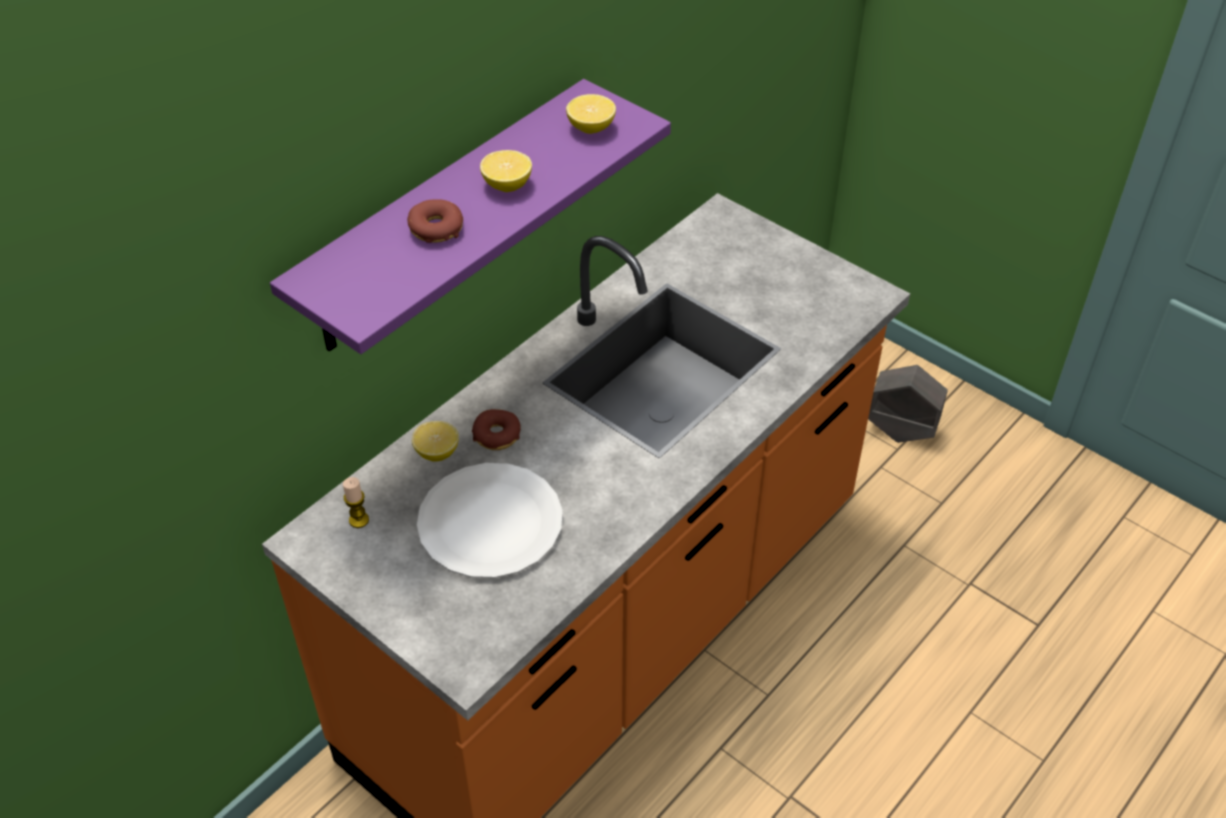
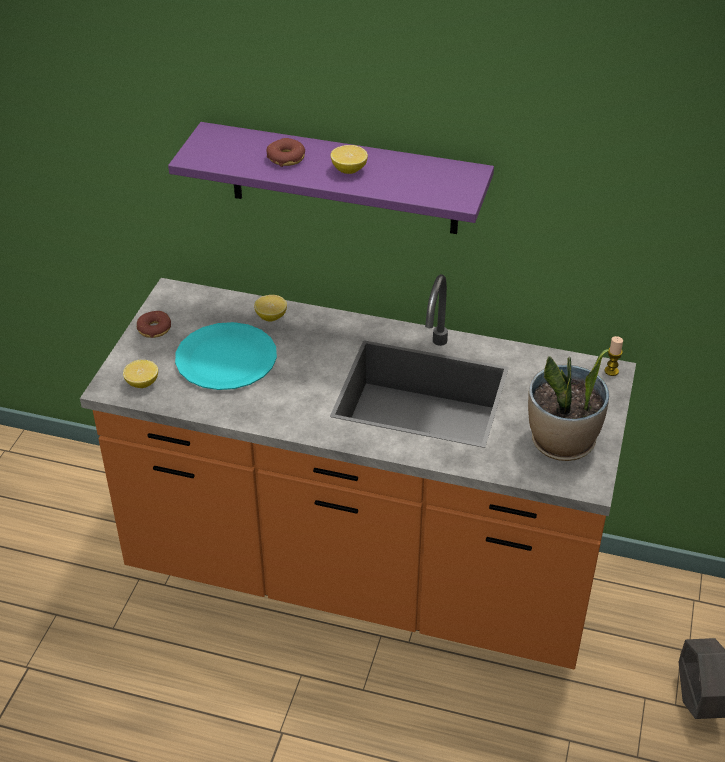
camera: 65 degrees right, 5 degrees down
(359, 520) = (198, 306): candle -> candle (611, 371)
(490, 522) = (226, 359): white plate -> turquoise plate
(497, 435) = (302, 336): donut -> donut (154, 329)
(591, 128) = (438, 183): lemon -> lemon (142, 383)
(805, 290) = (562, 442): none -> potted plant

